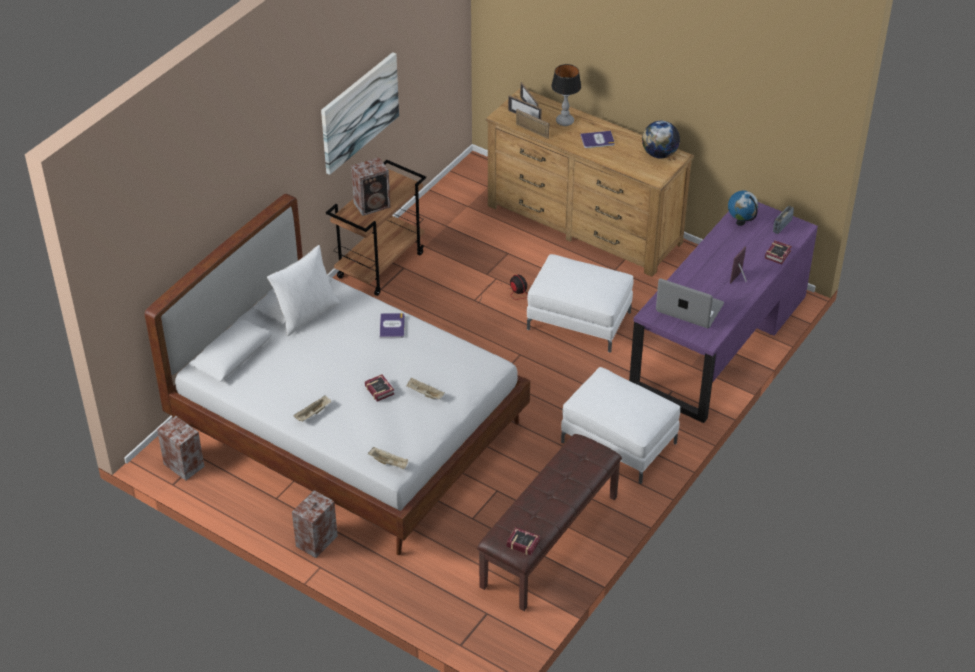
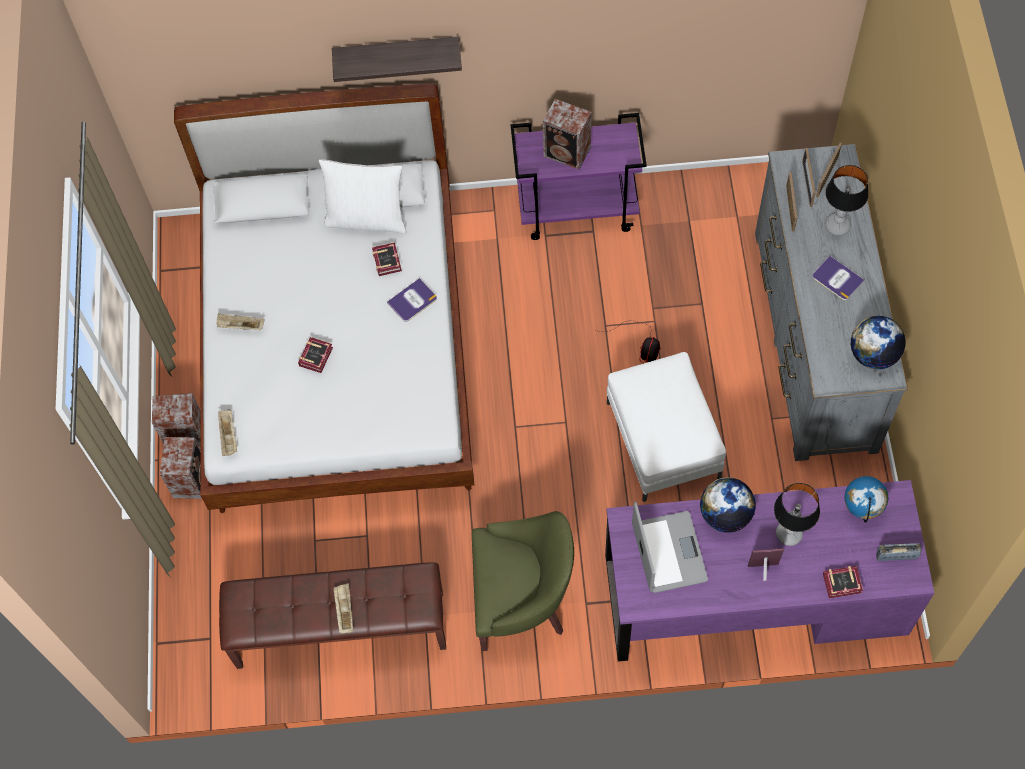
camera: 55 degrees right, 20 degrees up
(183, 464) = (189, 259): speaker -> speaker (191, 478)
(261, 178) = (397, 54): none -> shelf
(359, 112) = (598, 49): picture -> none
(380, 265) = (578, 209): brown cart -> purple cart
(424, 394) = (345, 397): beige tray -> beige tray (344, 611)
(522, 542) = (247, 620): book -> book (387, 259)
(584, 224) = (814, 340): brown dresser -> grey dresser
(618, 442) = (522, 599): white ottoman -> green armchair
(689, 273) = (725, 514): none -> globe
(727, 256) = (789, 534): none -> table lamp

